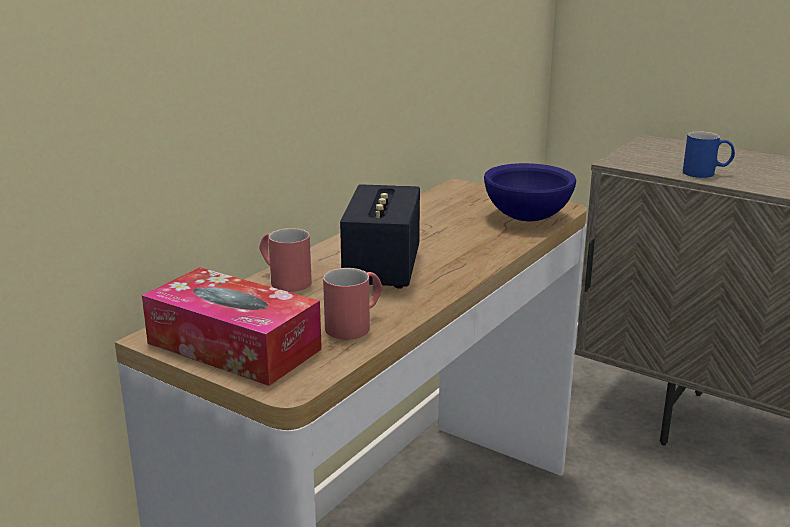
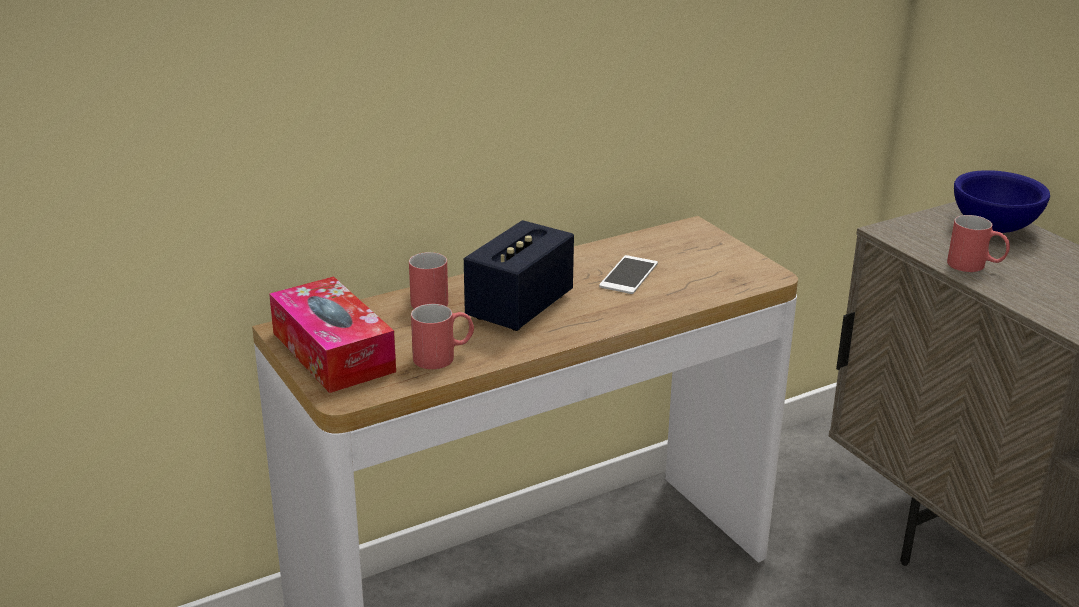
camera: 25 degrees right, 5 degrees up
(449, 227) = (628, 275): none -> phone
(526, 218) = (718, 280): blue bowl -> blue bowl (992, 228)
(706, 173) = (975, 266): blue mug -> red mug

